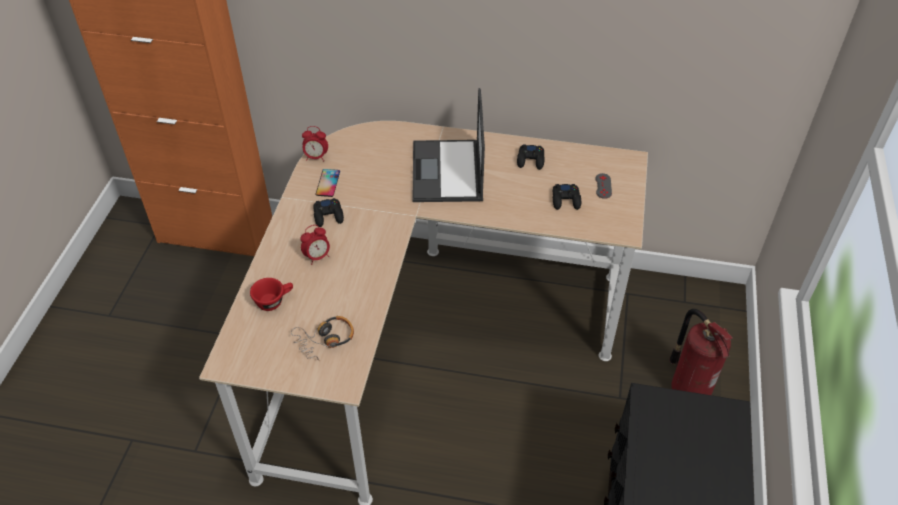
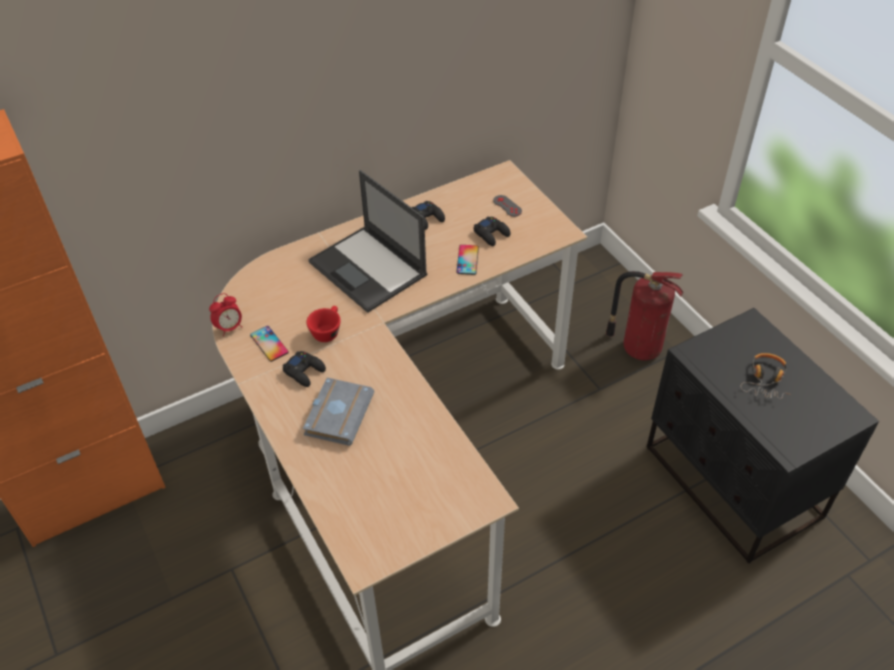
camera: 40 degrees left, 0 degrees up
(274, 301) = (343, 477): red cup -> red cup (327, 331)
(317, 257) = (337, 413): alarm clock -> grey book
(325, 340) = (430, 477): headphones -> headphones (765, 380)
(525, 208) = (467, 260): none -> phone

